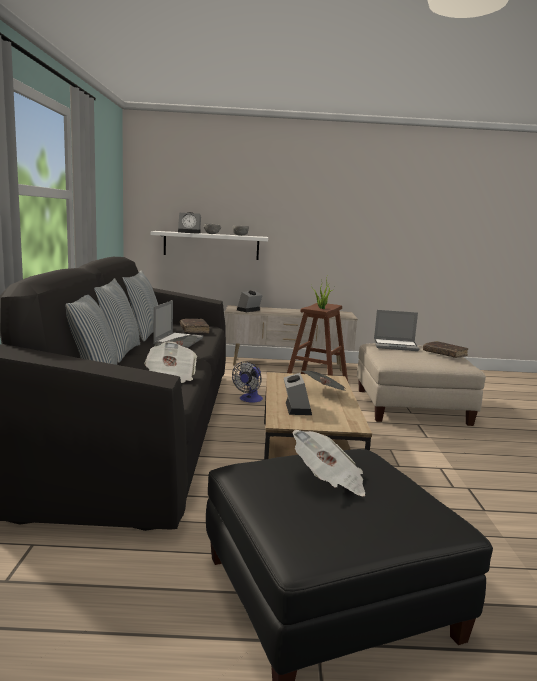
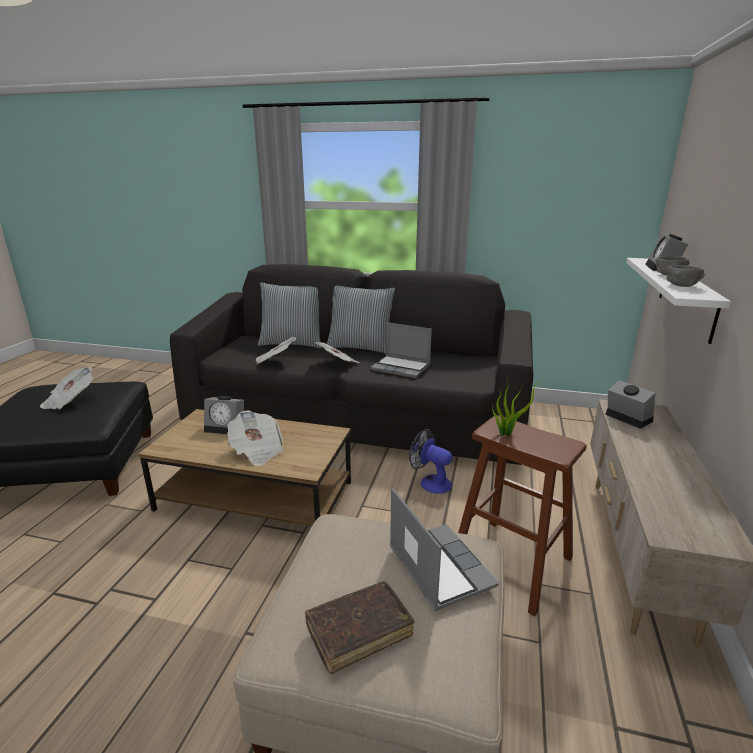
camera: 105 degrees right, 10 degrees up
(142, 334) = (439, 356): pillow -> none
(194, 330) = (458, 376): brown book -> none
(396, 346) = (438, 566): laptop -> laptop turned 135 degrees clockwise

